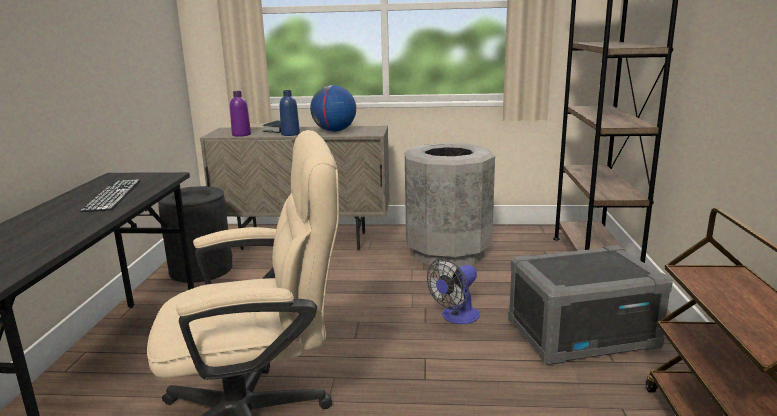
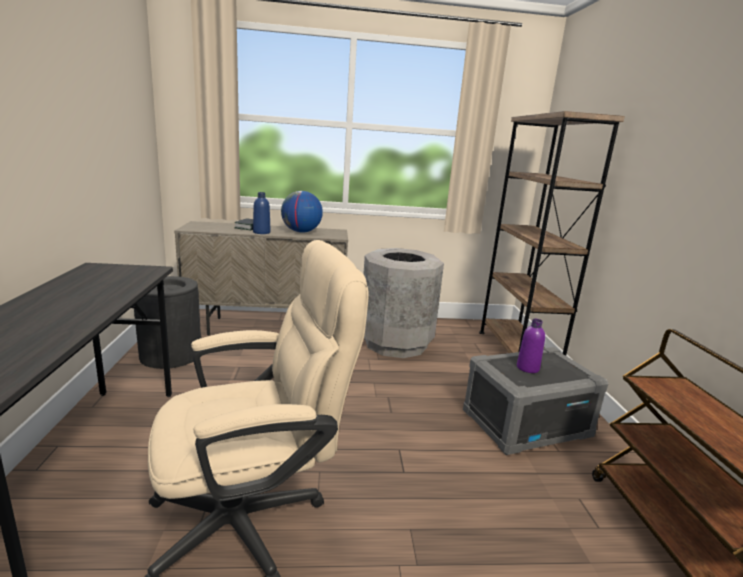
camera: 10 degrees left, 0 degrees up
(112, 195) = (97, 289): keyboard -> none
(241, 135) = (214, 230): purple bottle -> purple bottle (527, 368)
(456, 317) = (417, 407): fan -> none

